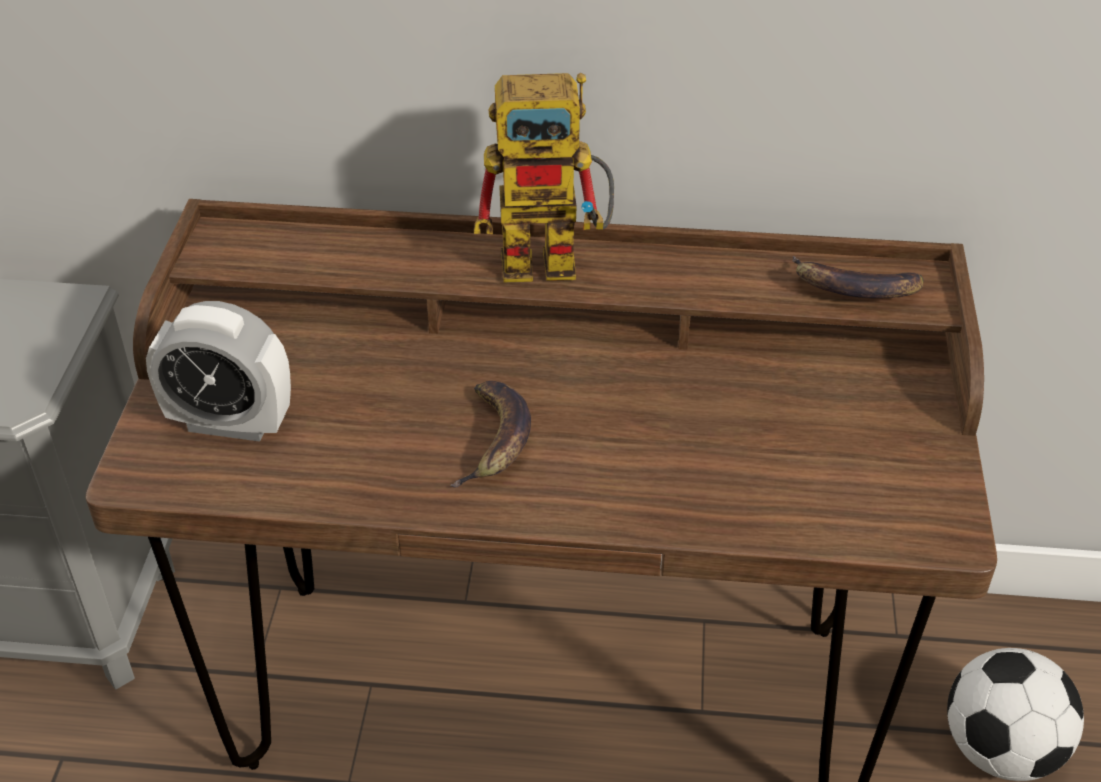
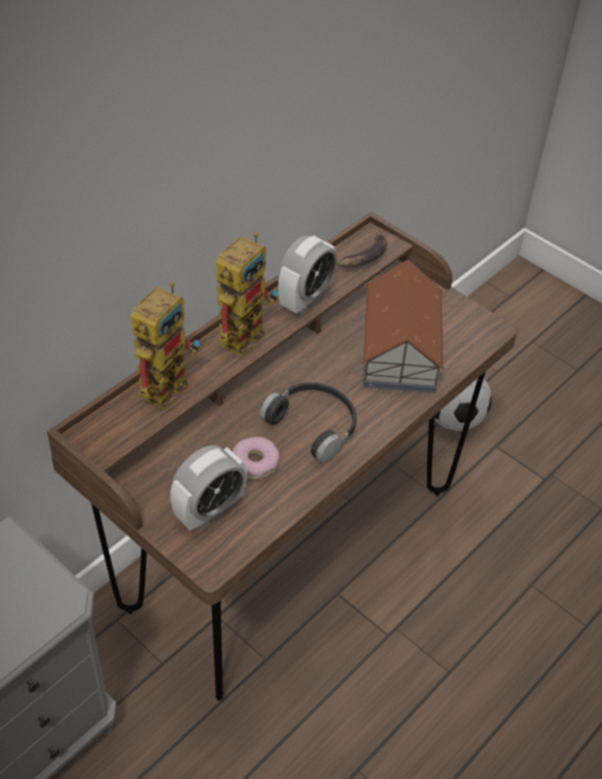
camera: 55 degrees left, 5 degrees up
(359, 419) = (255, 463): none -> donut
(382, 245) = (167, 381): none -> toy robot
(494, 439) = (314, 424): banana -> black headphones
(690, 280) = (305, 299): none -> alarm clock
(753, 449) = (399, 350): none -> toy house

